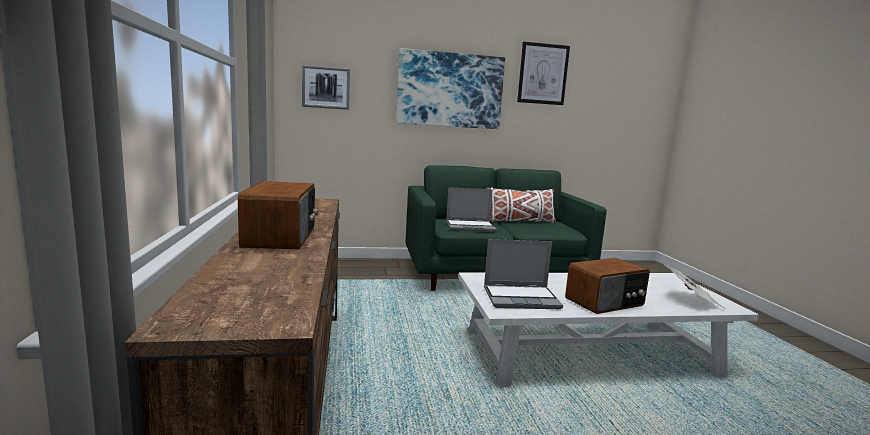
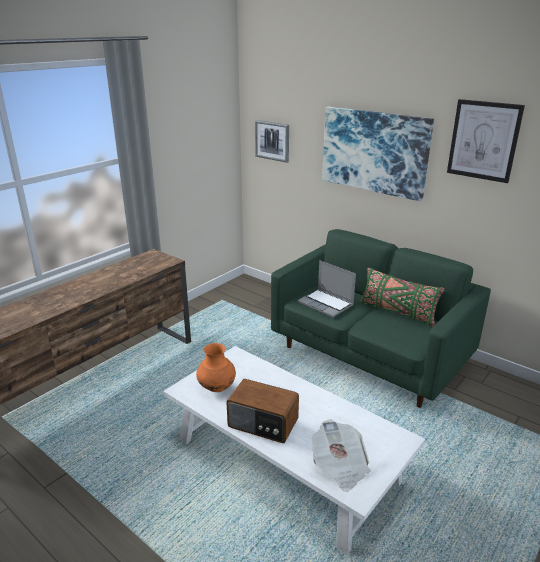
camera: 50 degrees right, 15 degrees up
(282, 237) = (64, 296): radio -> none
(520, 221) = (397, 312): white pillow -> green pillow
(521, 298) = (217, 388): laptop -> orange vase

